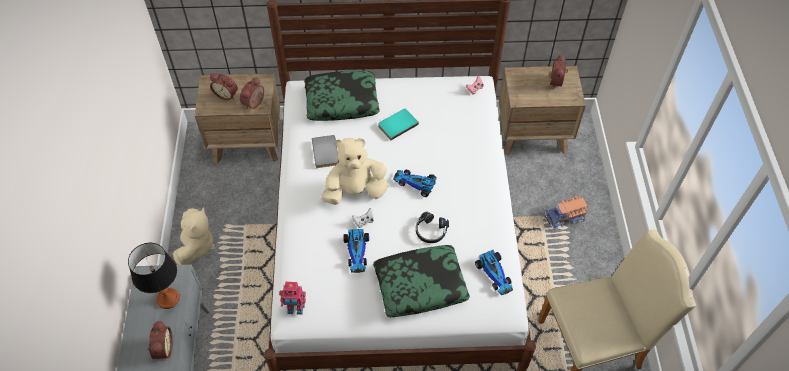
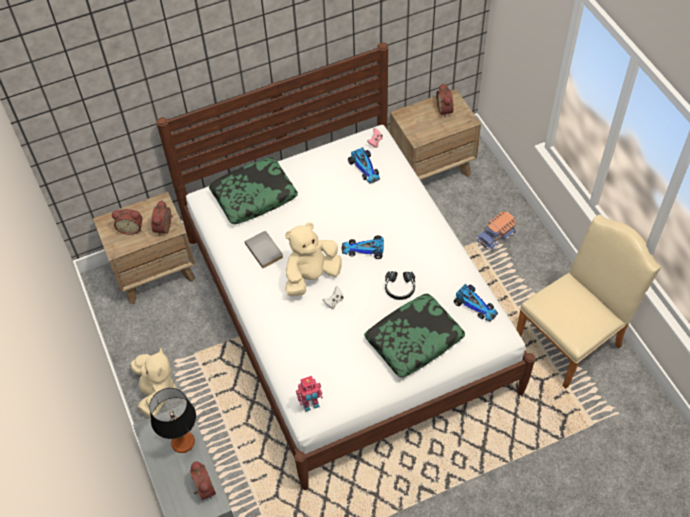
camera: 20 degrees left, 0 degrees up
(357, 252) = (342, 332): toy car -> toy car (365, 168)
(397, 124) = (319, 200): turquoise book -> none

